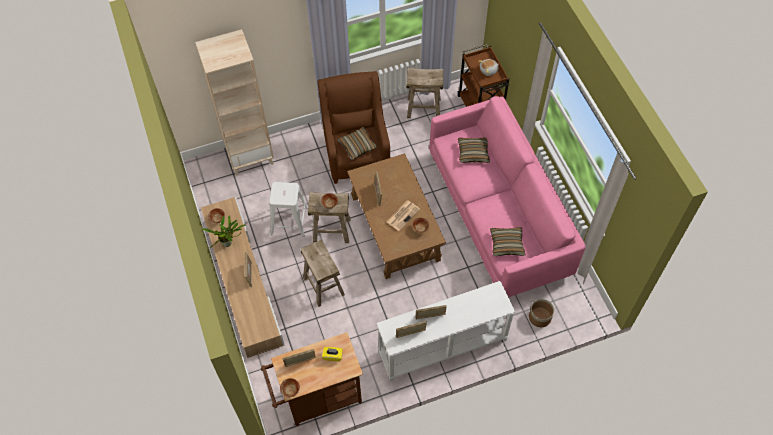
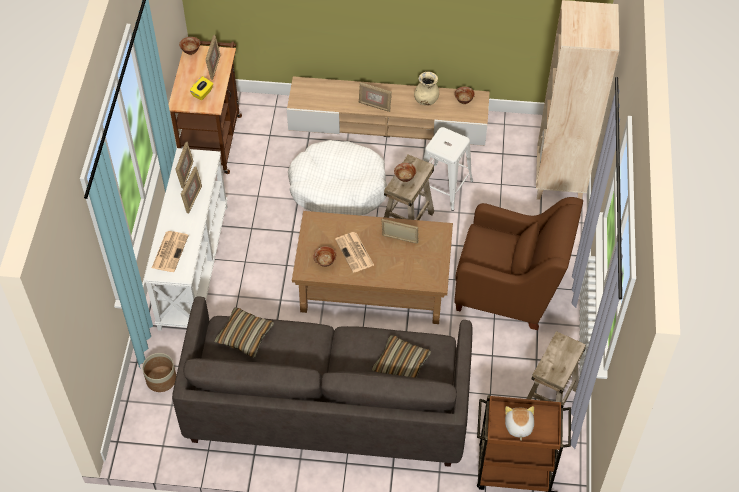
camera: 115 degrees right, 5 degrees down
(228, 243) = (426, 100): potted plant -> beige vase
(323, 286) = (338, 187): beige stool -> white dog bed
(357, 146) = (487, 249): pillow -> none
(482, 307) = (170, 251): none -> newspaper
(498, 214) = (327, 406): pink sofa -> grey sofa

